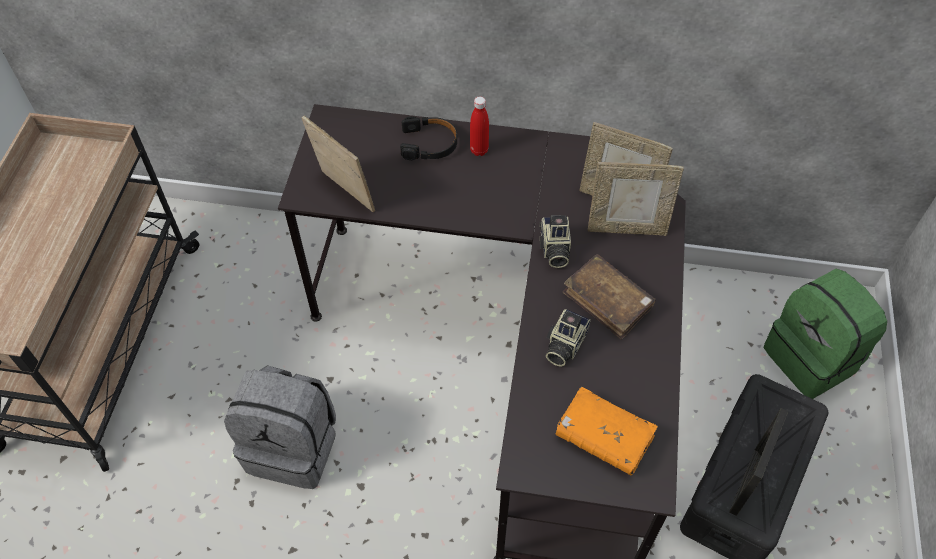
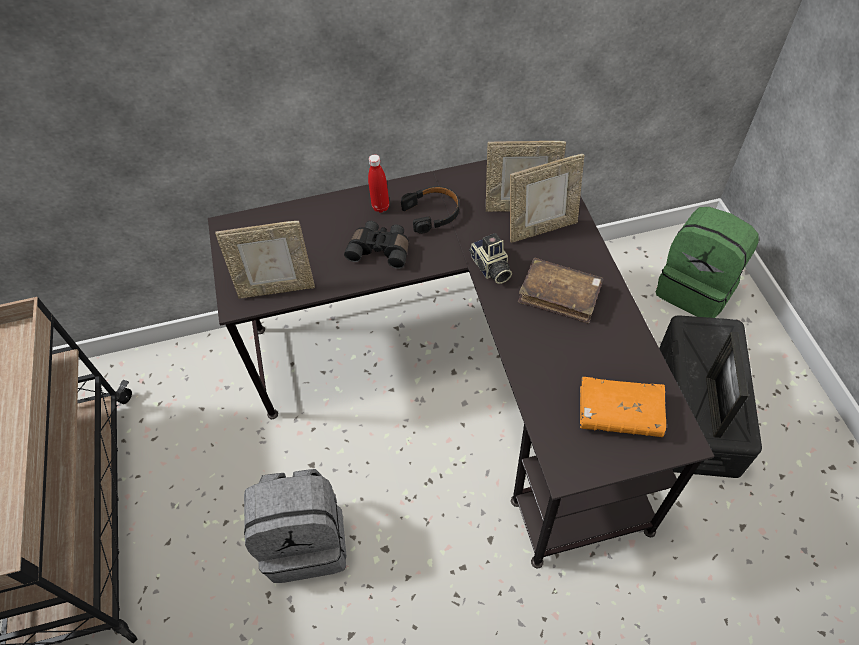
camera: 20 degrees left, 0 degrees up
(344, 194) = (277, 288): picture frame -> picture frame turned 150 degrees clockwise
(429, 144) = (333, 217): black headphones -> black headphones (432, 213)
(458, 192) = (380, 249): none -> black binoculars
(564, 345) = (543, 347): camera -> none

